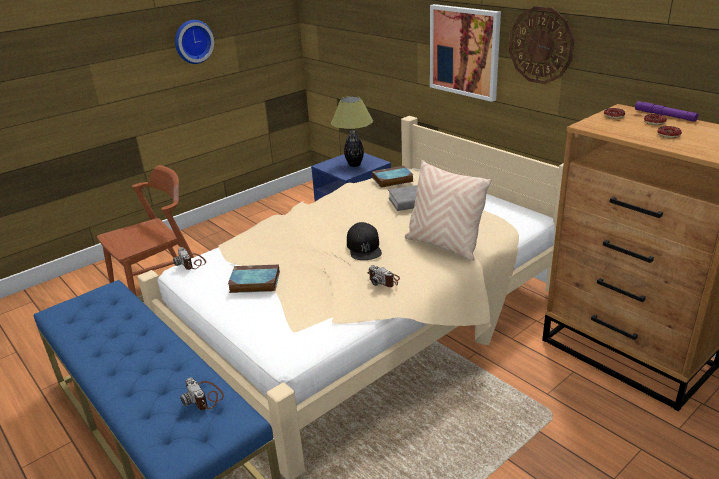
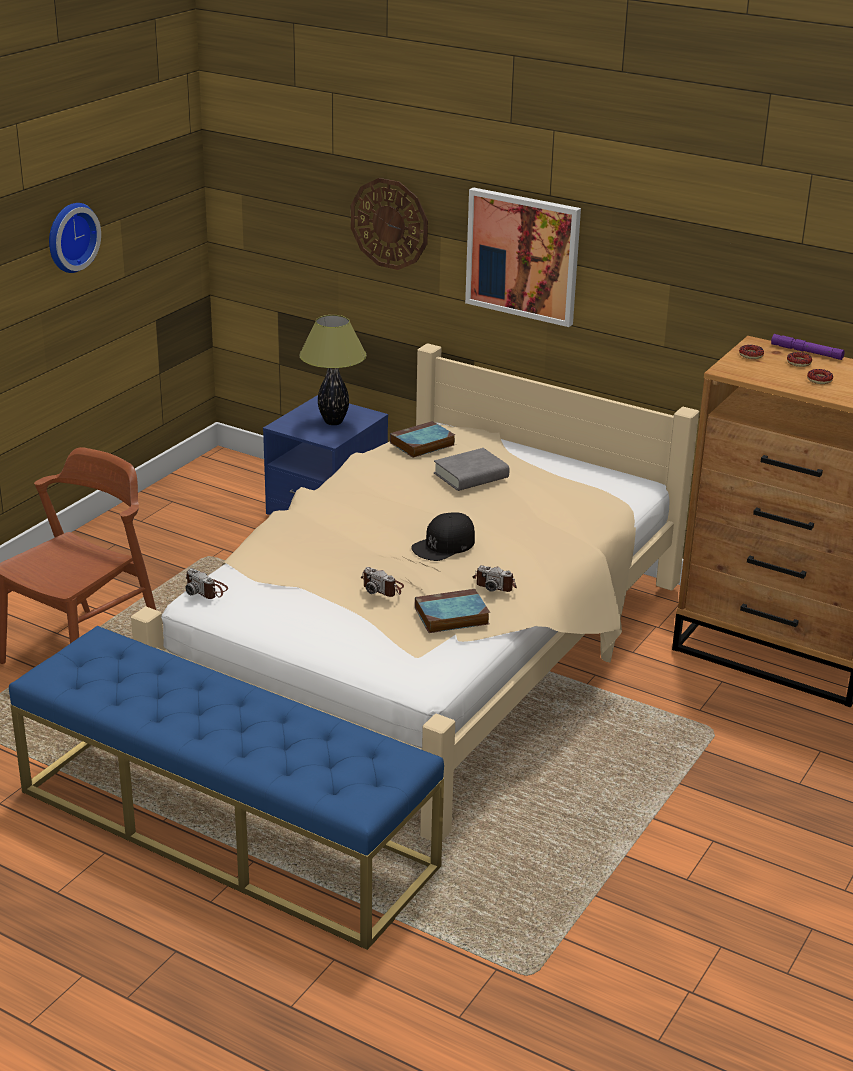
camera: 20 degrees left, 0 degrees up
(204, 397) = (348, 742): camera -> camera (383, 588)
(253, 282) = (321, 605): book -> book (450, 616)
(364, 247) = (444, 545): black cap -> black cap turned 75 degrees clockwise
(444, 245) = (546, 533): beige pillow -> none
(541, 45) = (640, 256): wall clock -> wall clock (389, 223)

